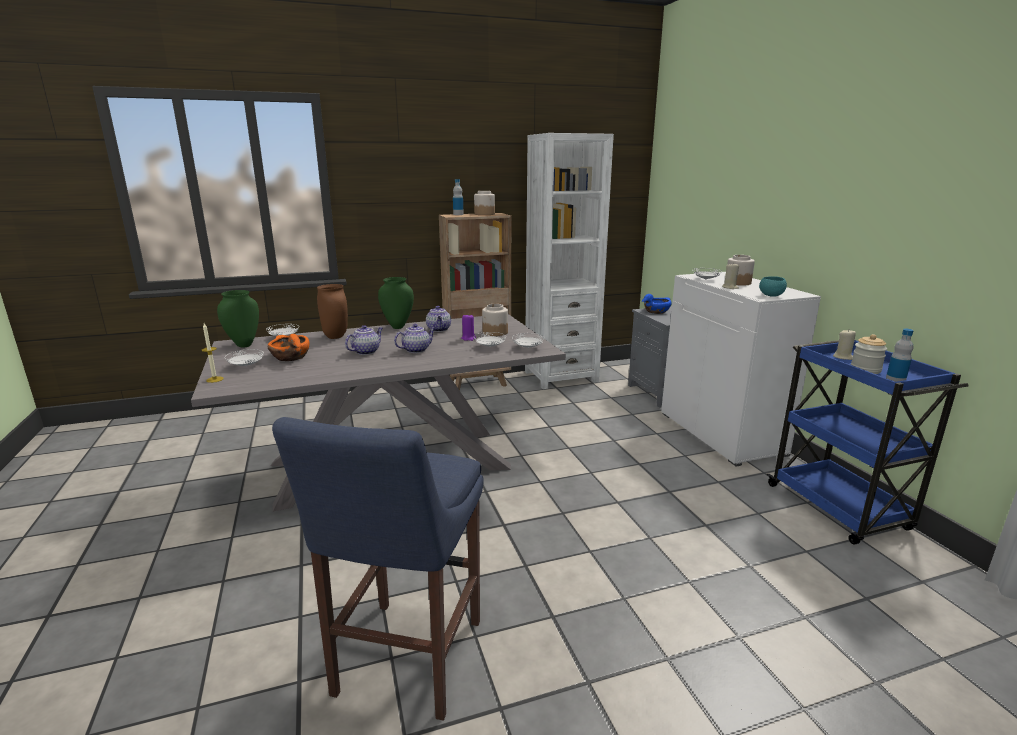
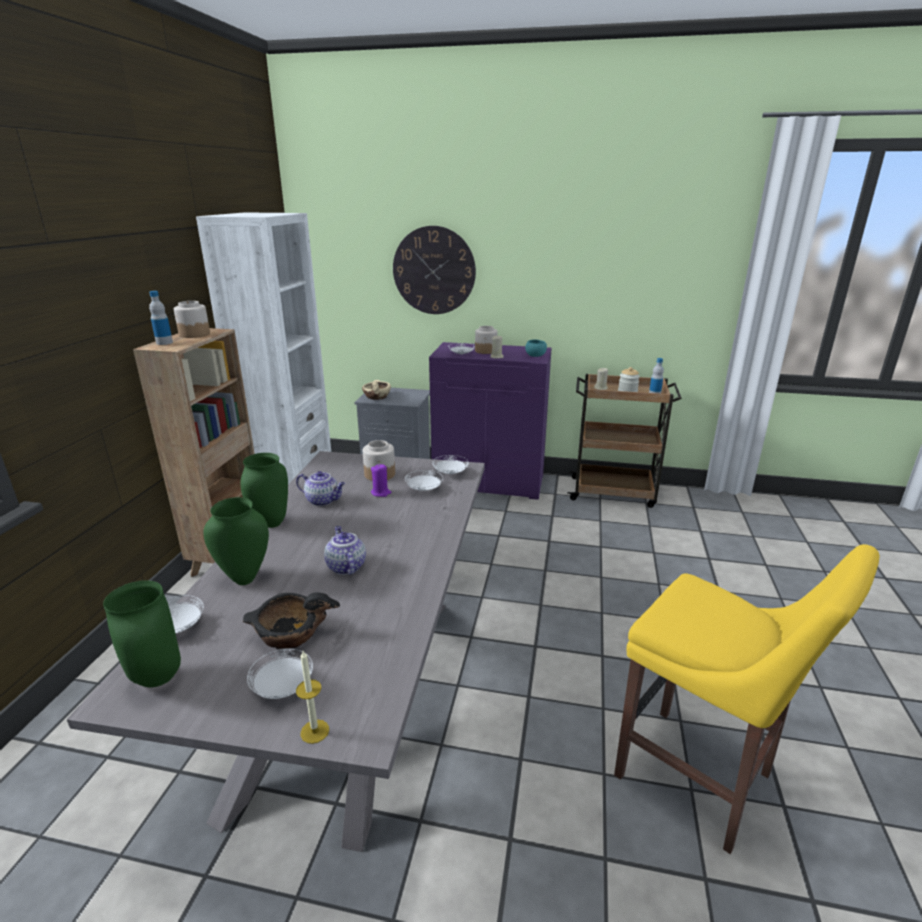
camera: 60 degrees left, 5 degrees up
(290, 357) = (290, 634): orange bowl -> black bowl
(335, 337) = (244, 579): brown vase -> green vase
(405, 662) = (700, 780): blue stool -> yellow stool
(416, 350) = (382, 531): teapot -> none
(656, 311) = (376, 396): blue bowl -> beige bowl
(722, 433) = (489, 481): white cabinet -> purple cabinet
(735, 195) = (434, 271): none -> wall clock
(839, 508) = (614, 492): blue cart -> brown cart

